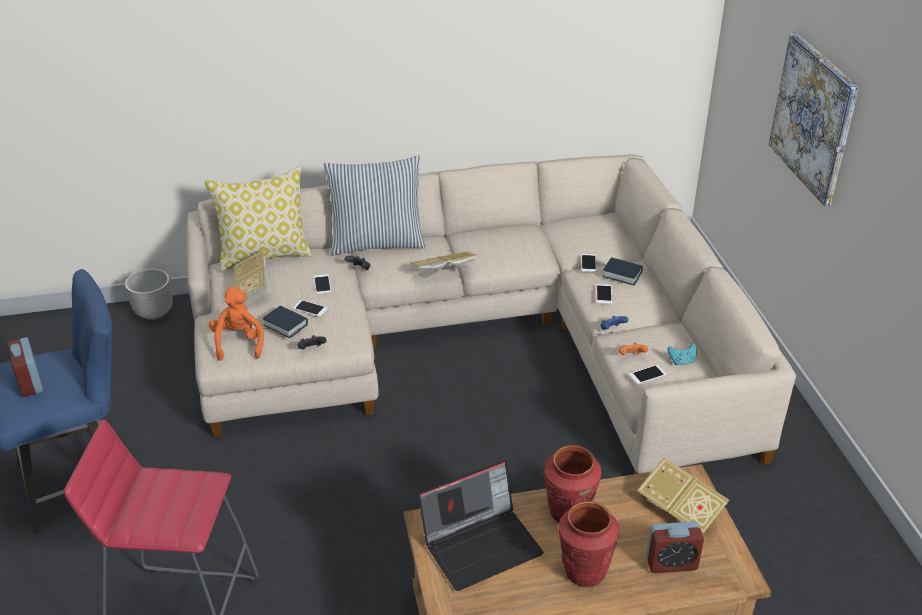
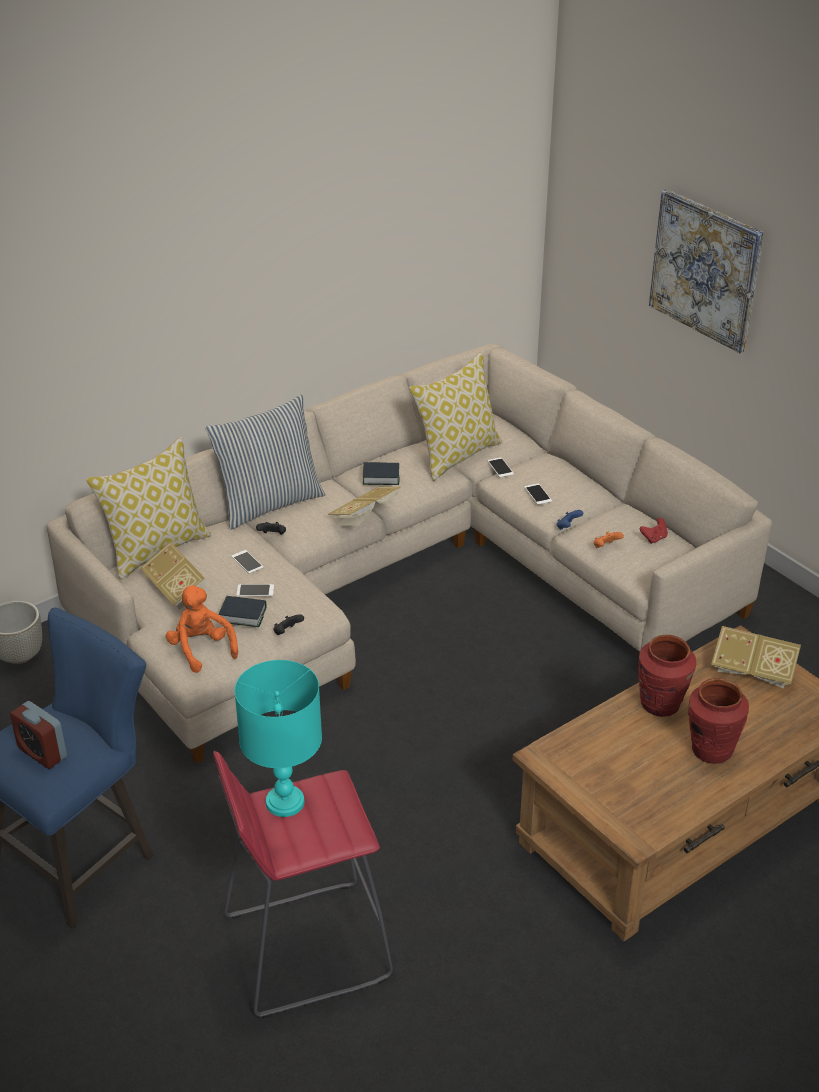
camera: 25 degrees left, 0 degrees up
(159, 483) = (285, 801): none -> turquoise table lamp
(482, 544) = (606, 758): laptop -> none
(559, 243) = (456, 455): none -> pillow
(622, 274) = (541, 470): book -> book (381, 477)
(647, 374) = (632, 560): phone -> none
(671, 563) = (776, 718): alarm clock -> none
(682, 361) = (654, 538): turquoise game controller -> red game controller

